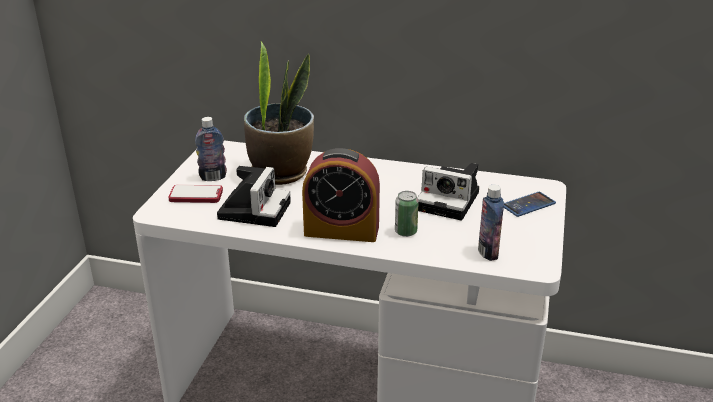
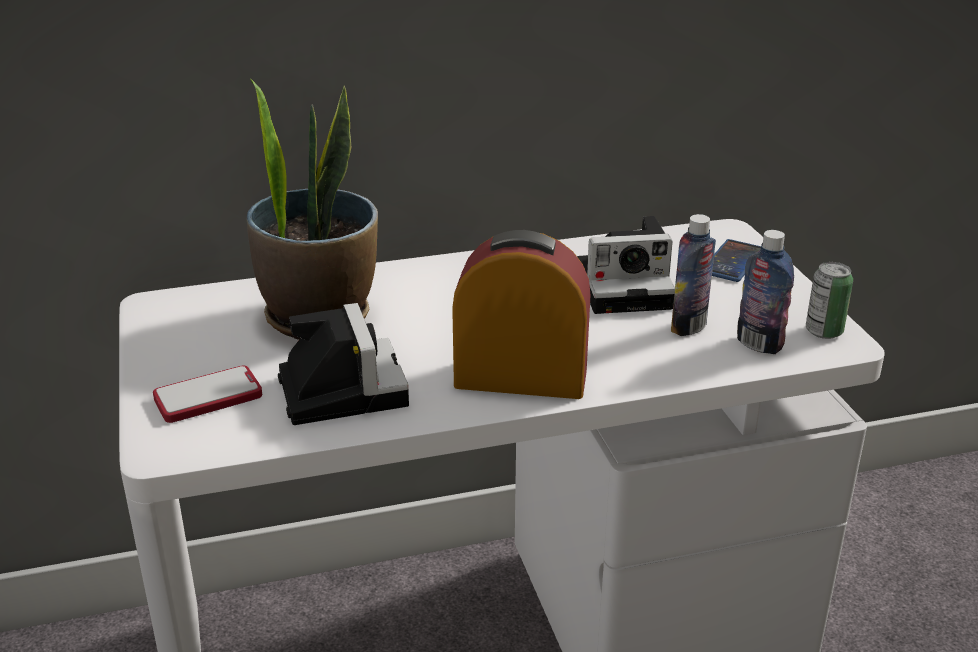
camera: 30 degrees left, 0 degrees up
(213, 177) = (206, 357): bottle -> bottle (688, 326)
(341, 230) = (520, 378): alarm clock -> alarm clock turned 150 degrees counterclockwise
(405, 232) = (616, 350): can -> can (824, 331)

